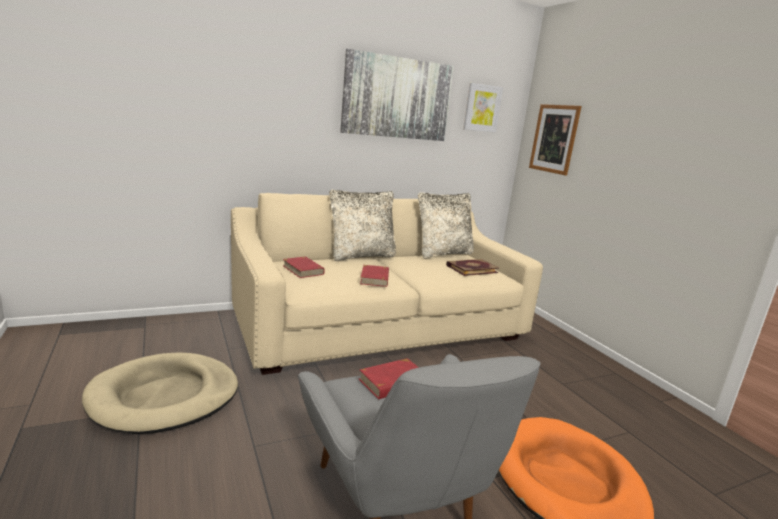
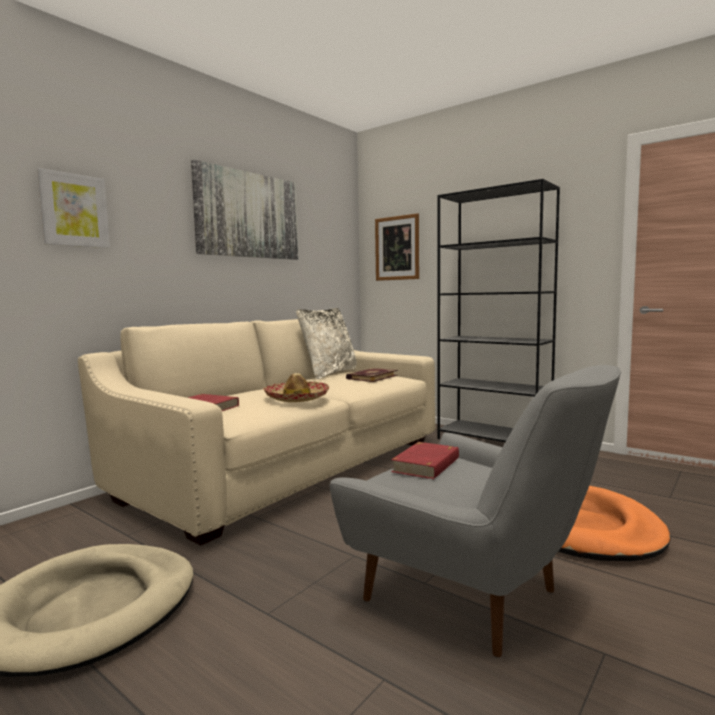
camera: 25 degrees left, 10 degrees down
(362, 257) = (254, 389): beige pillow -> none
(375, 278) = (296, 398): red book -> hat
(482, 108) = (324, 225): picture -> picture (74, 210)
(588, 361) = (494, 441): none -> black bookcase

